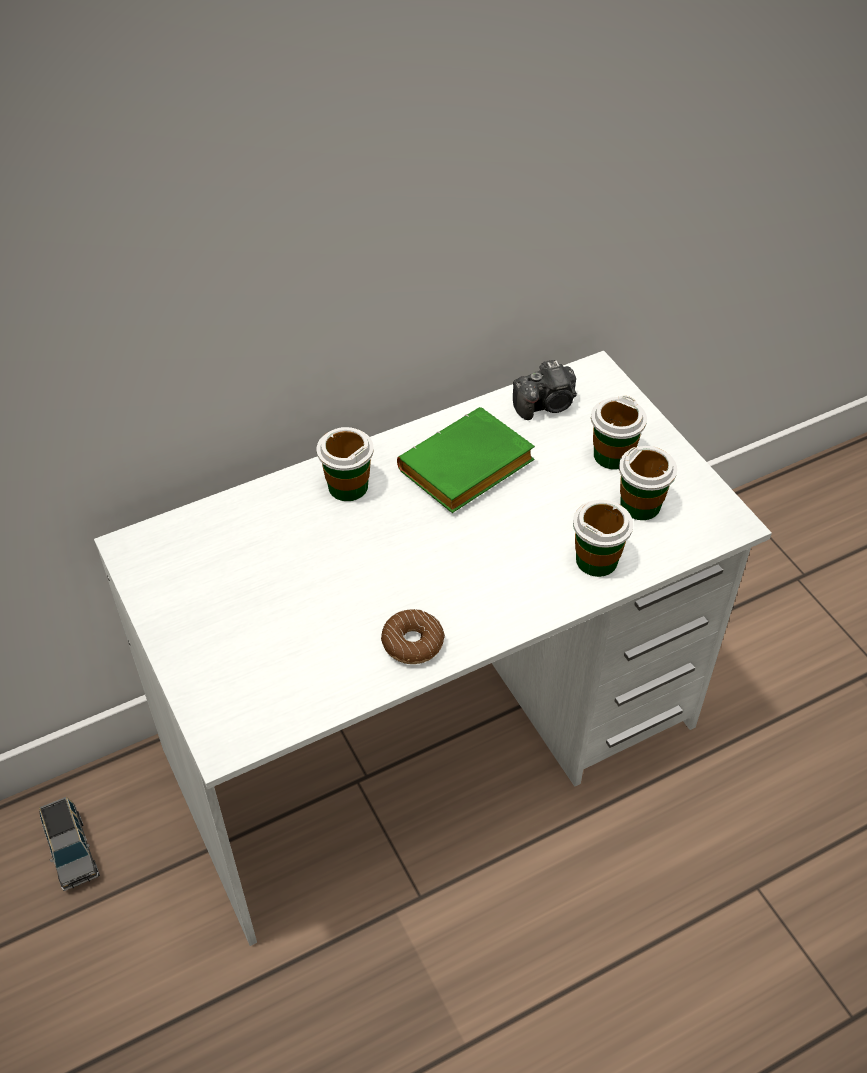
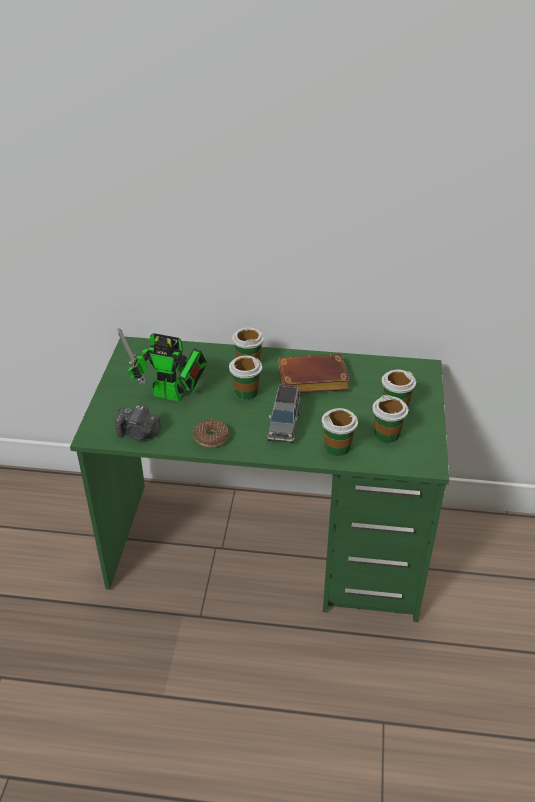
camera: 35 degrees right, 10 degrees down
(72, 852) = (68, 506): grey toy car -> grey toy car (284, 425)
(286, 602) = (173, 395): none -> toy robot
(391, 538) = (246, 392): none -> cup
(432, 740) = (268, 550): white desk -> green desk
(465, 471) = (311, 381): green book -> brown book
(546, 405) = (383, 371): camera -> camera (138, 433)

